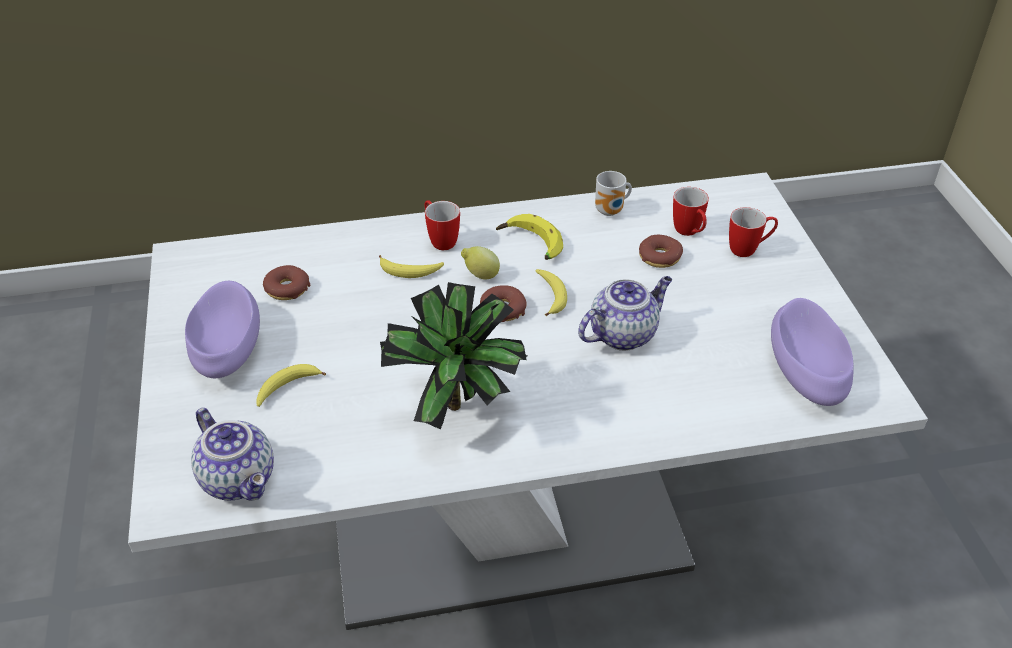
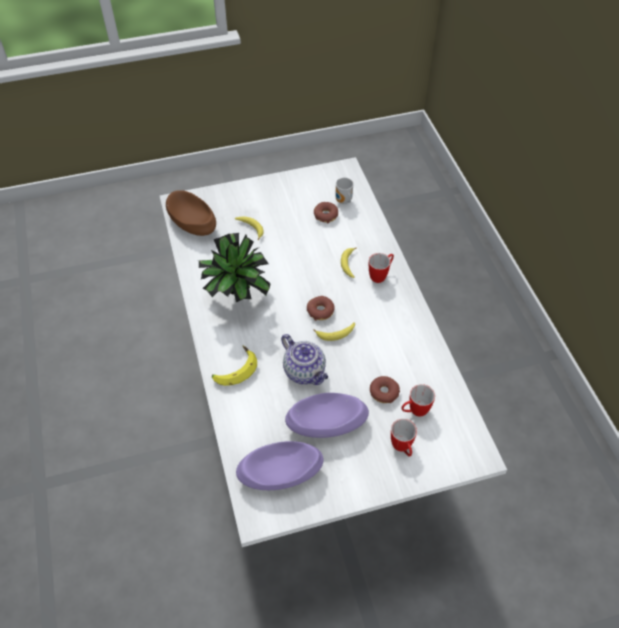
camera: 85 degrees right, 10 degrees up
(228, 348) = (278, 201): purple bowl -> purple bowl (326, 424)
(240, 479) = (192, 223): teapot -> brown bowl
(480, 275) = (350, 298): lemon -> none
(530, 245) = (384, 320): banana -> banana (234, 369)
(611, 211) = (429, 364): mug -> mug (343, 201)

